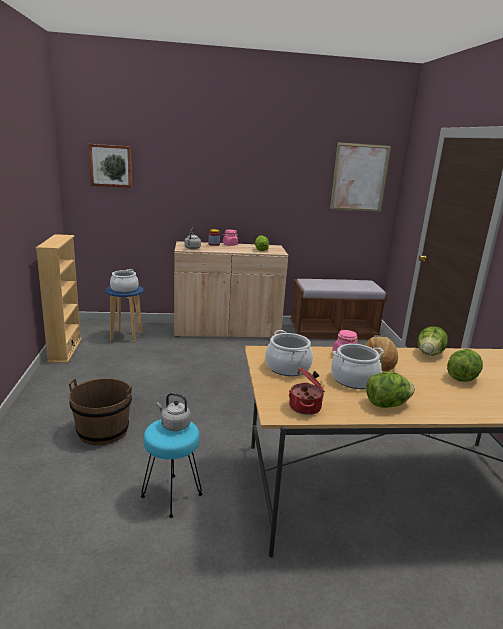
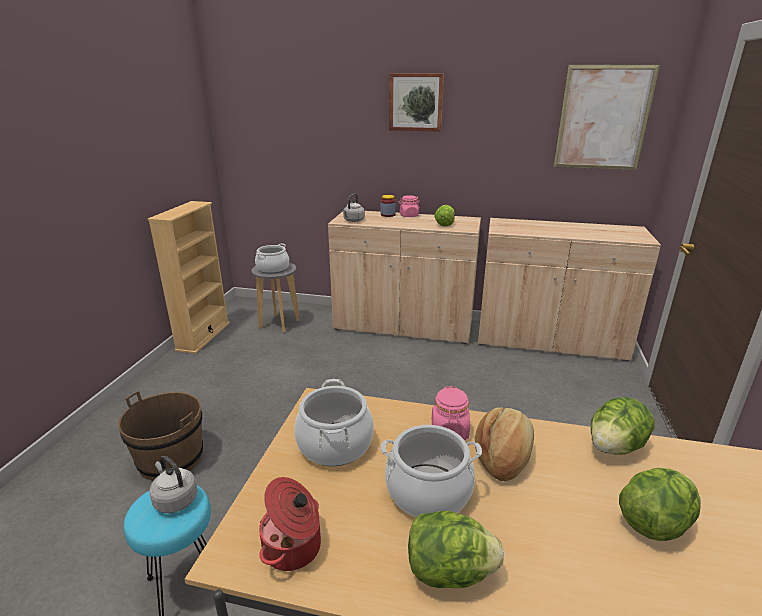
camera: 20 degrees right, 5 degrees up
(111, 166) = (265, 115): picture -> picture (416, 102)
(126, 336) = (279, 324): blue stool -> grey stool
(333, 332) = (549, 340): brown bench -> beige cabinet

